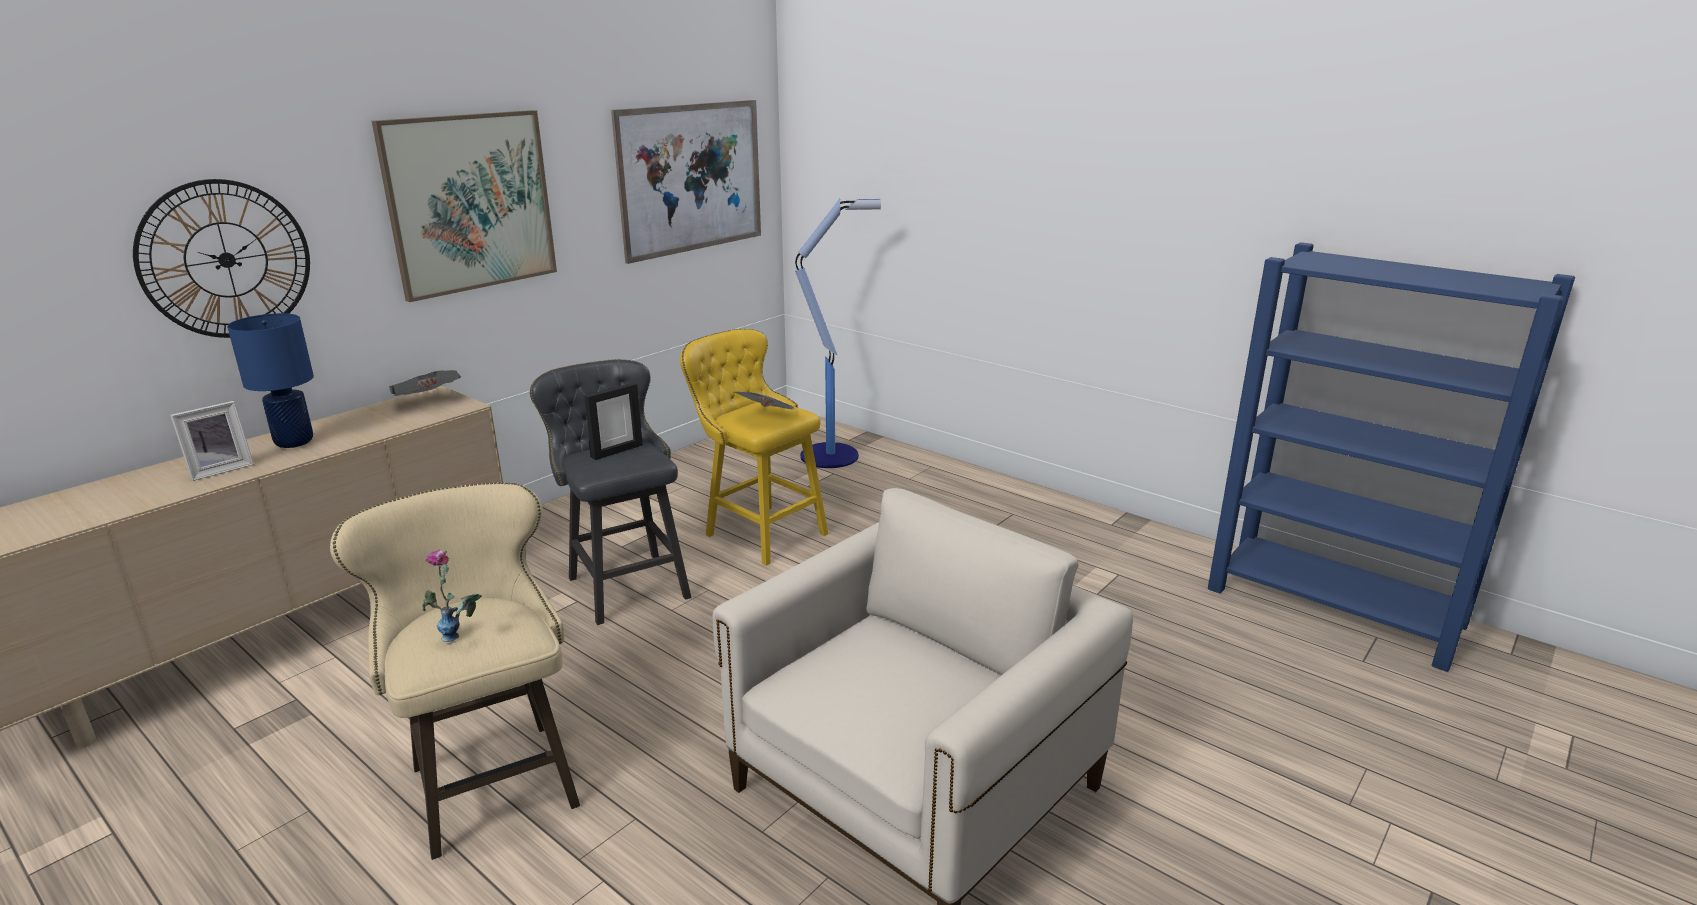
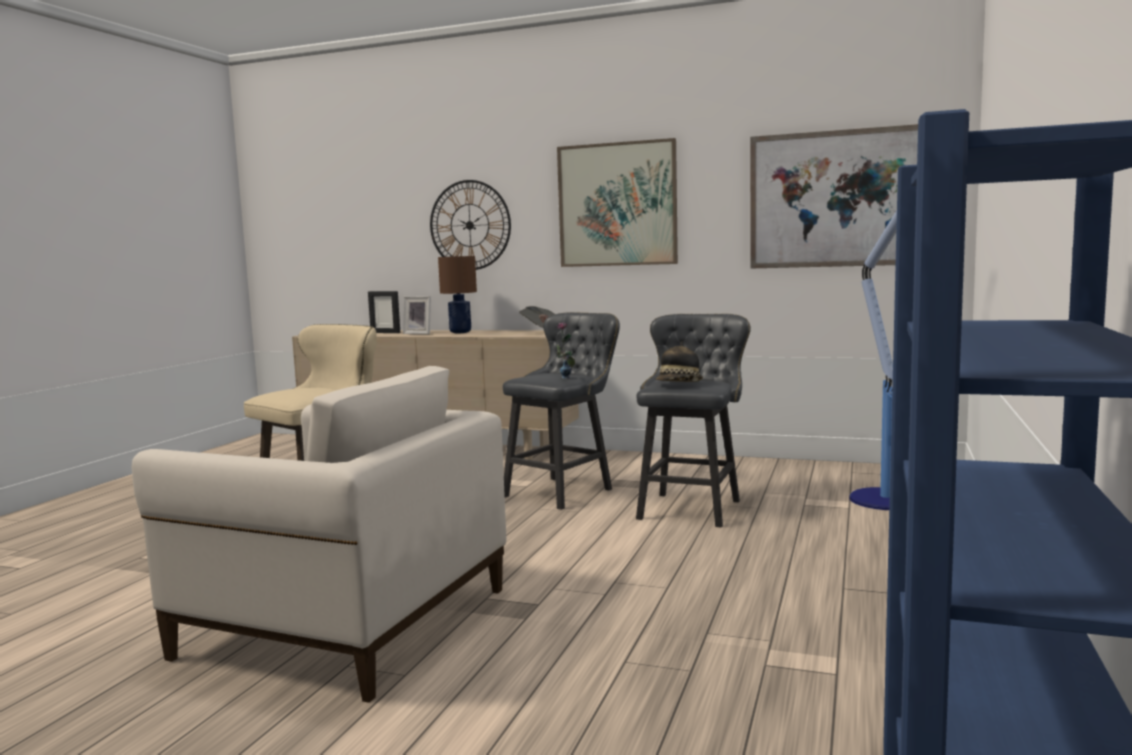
camera: 70 degrees right, 15 degrees down
(295, 443) = (460, 333): blue table lamp -> brown table lamp
(459, 640) = (283, 391): vase -> vase (565, 379)
(617, 451) = (562, 375): picture frame -> picture frame (385, 332)
(757, 529) = (693, 505): yellow stool -> grey stool
(768, 418) = (679, 384): newspaper -> hat

